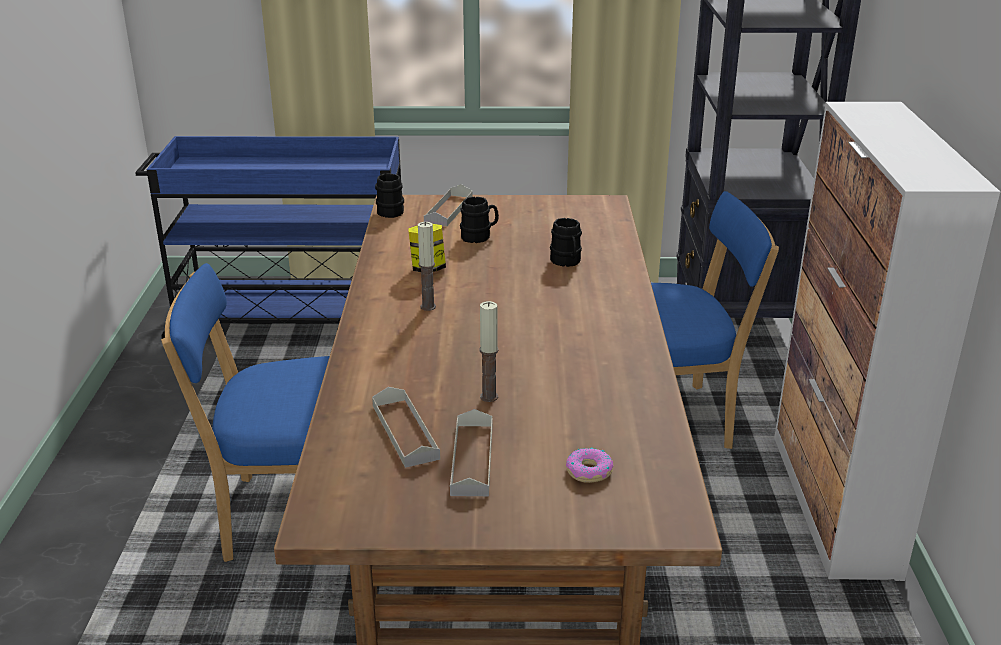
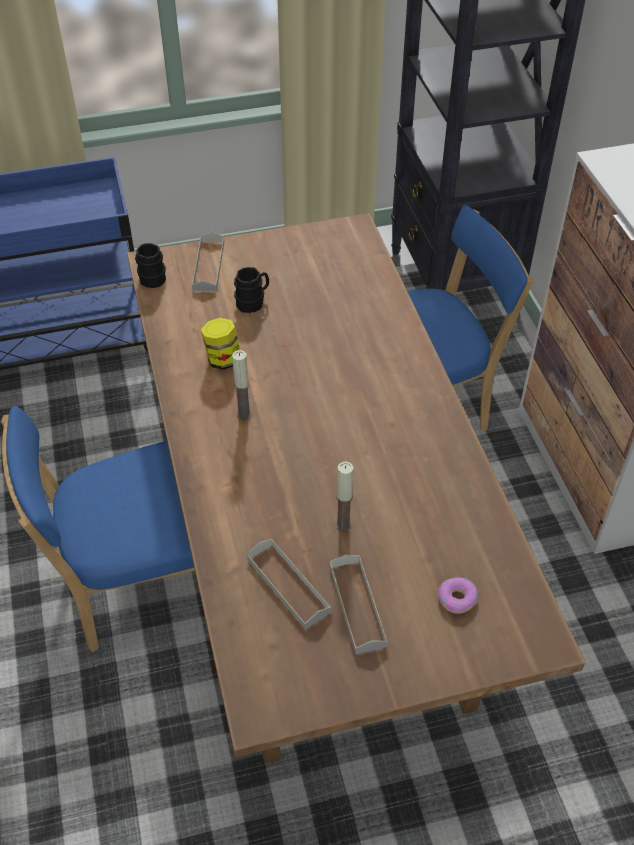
camera: 15 degrees left, 20 degrees up
(566, 262) = (347, 325): black mug -> none

